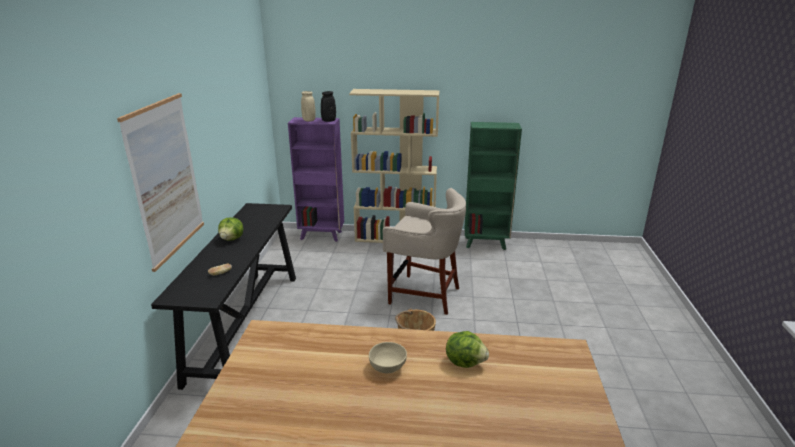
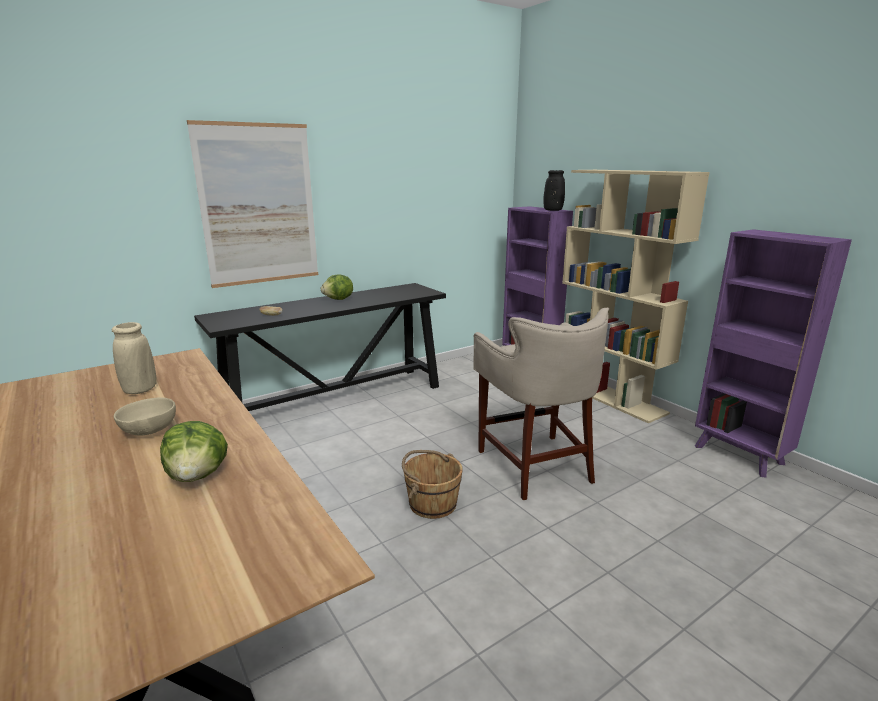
camera: 50 degrees right, 5 degrees down
(309, 120) = (533, 208): beige vase -> beige vase (140, 390)
(486, 243) = (740, 456): green bookcase -> purple bookcase

